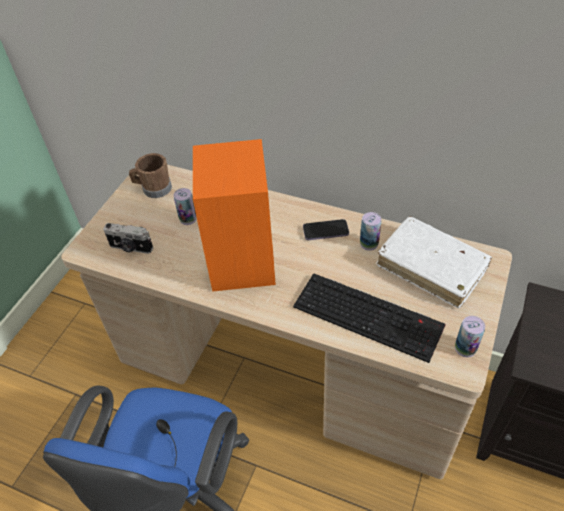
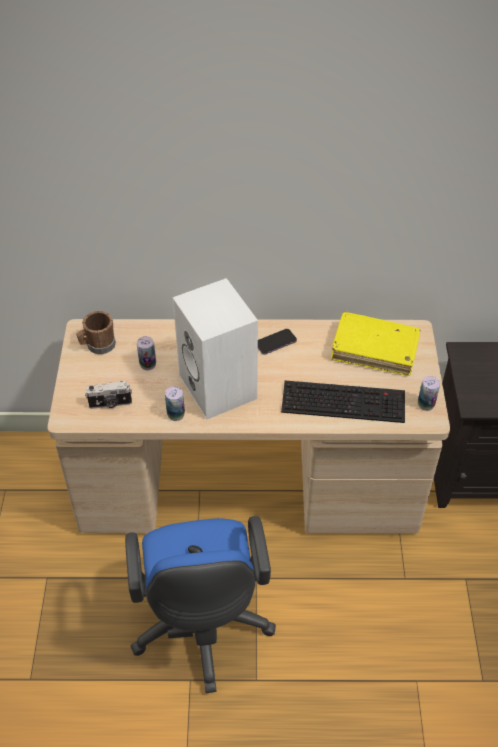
camera: 25 degrees left, 0 degrees up
(244, 262) = (220, 388): orange speaker -> white speaker
(369, 244) = (316, 344): can -> can (176, 414)
(431, 267) = (374, 350): white book -> yellow book

